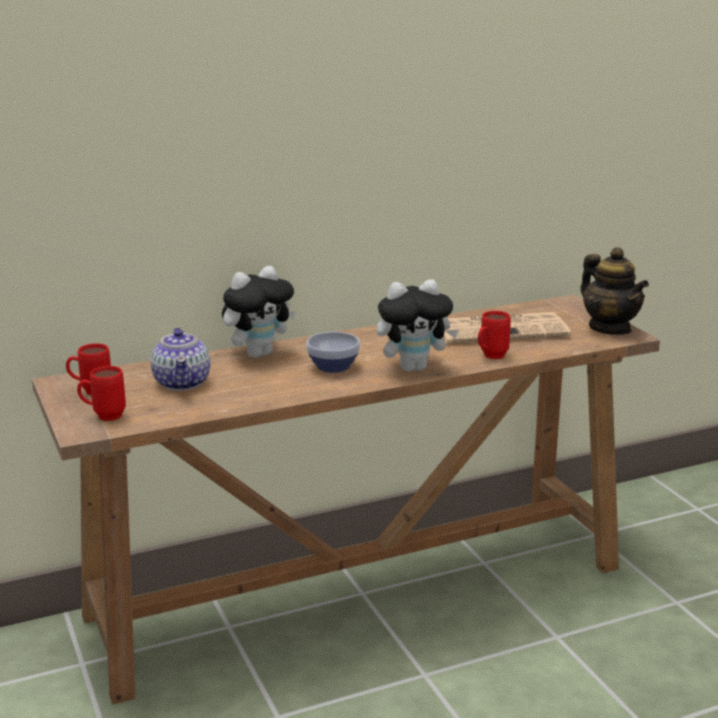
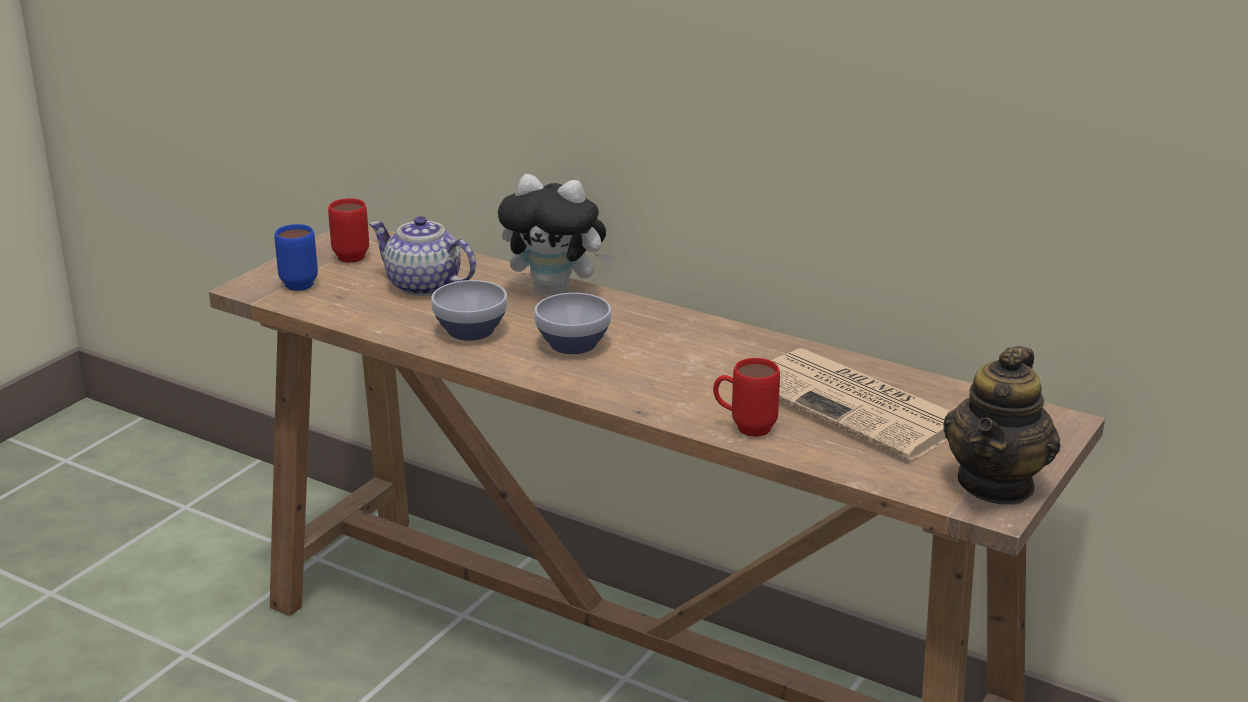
camera: 55 degrees right, 5 degrees up
(103, 416) = (295, 282): red mug -> blue mug
(182, 382) = (424, 286): teapot -> teapot turned 75 degrees clockwise
(269, 386) = (471, 330): none -> bowl
(414, 368) = (637, 391): plush toy -> none

